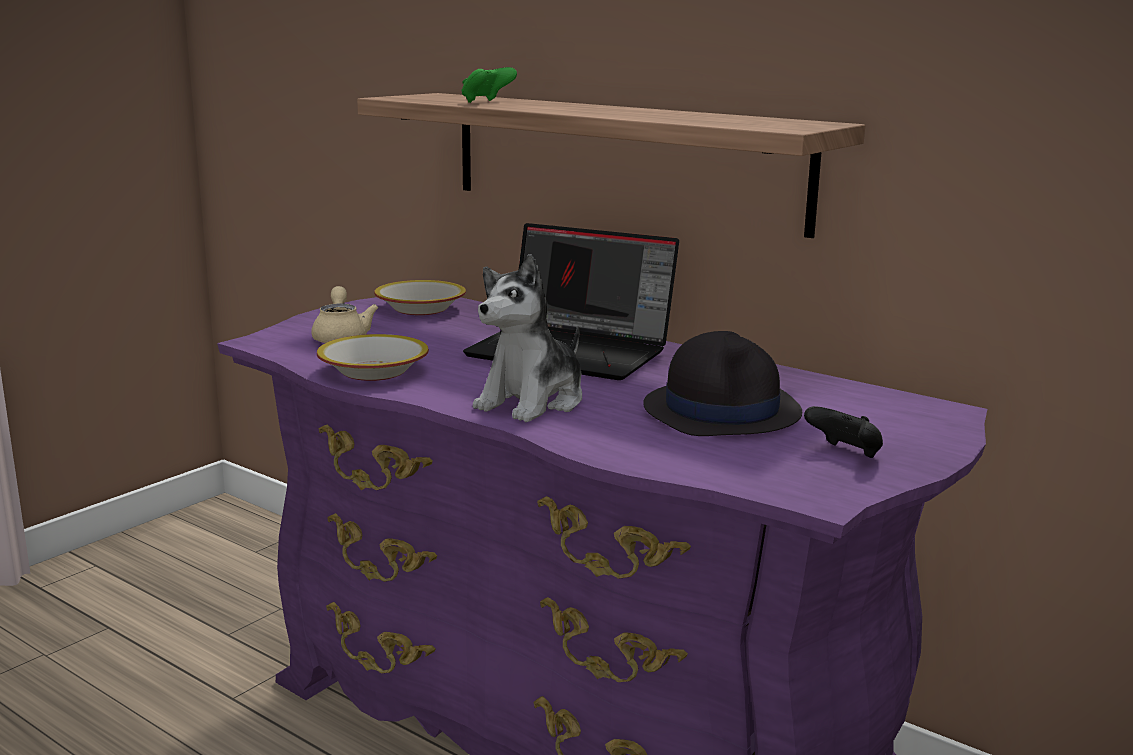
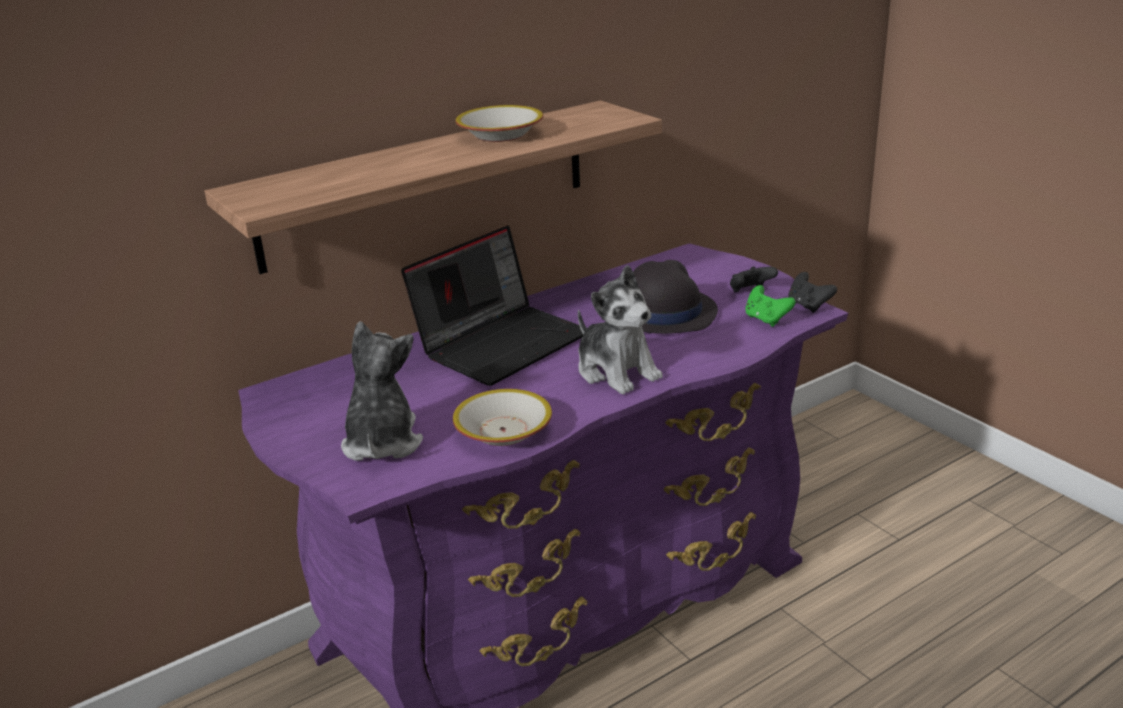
camera: 70 degrees left, 10 degrees up
(341, 337) = (382, 442): beige teapot -> plush toy
(420, 309) = (313, 397): bowl -> bowl (500, 135)
(486, 102) = (354, 177): green game controller -> green game controller (766, 320)
(836, 494) = (808, 306): none -> black game controller

